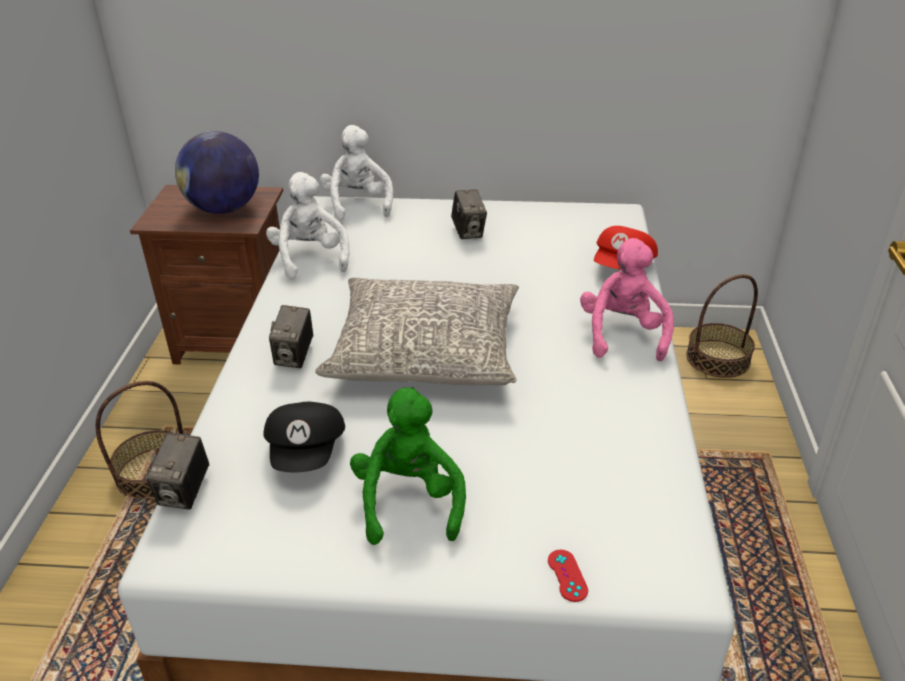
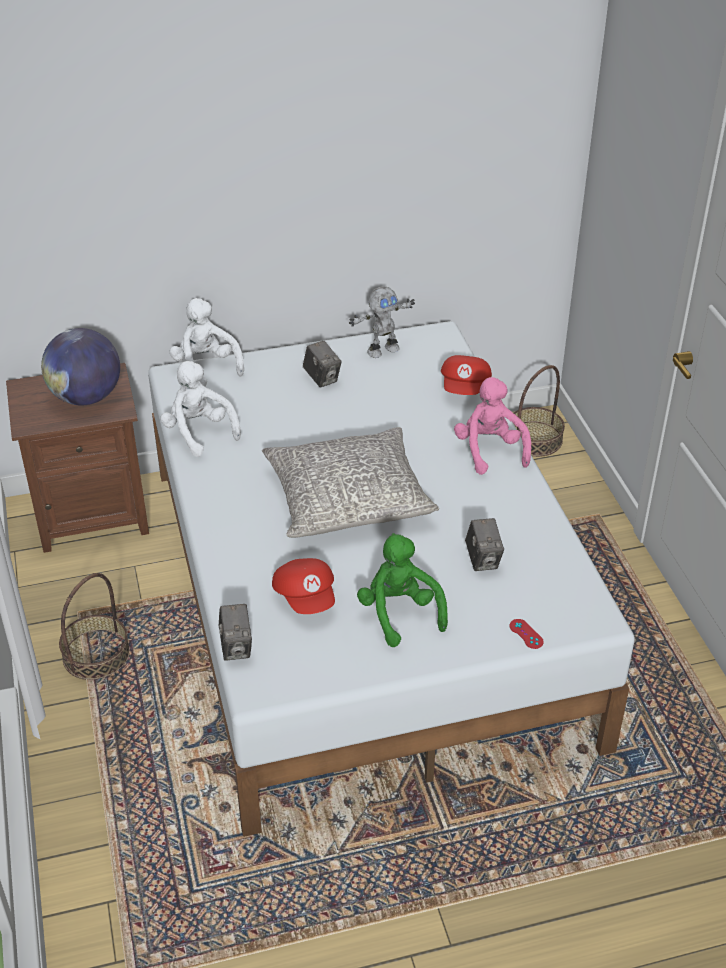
camera: 20 degrees left, 5 degrees up
(294, 356) = (246, 525): camera -> camera (483, 559)
(307, 452) = (306, 597): black cap -> red cap
(548, 217) = (382, 350): none -> toy robot

